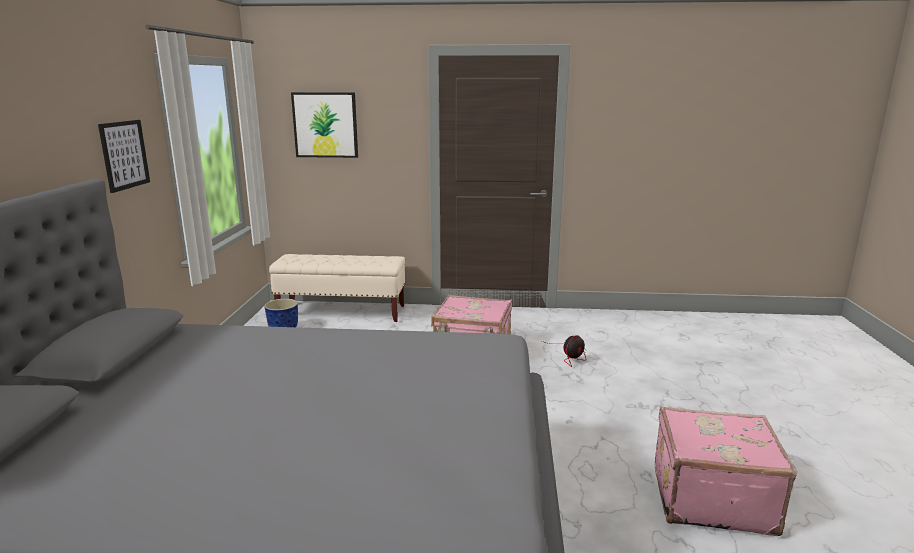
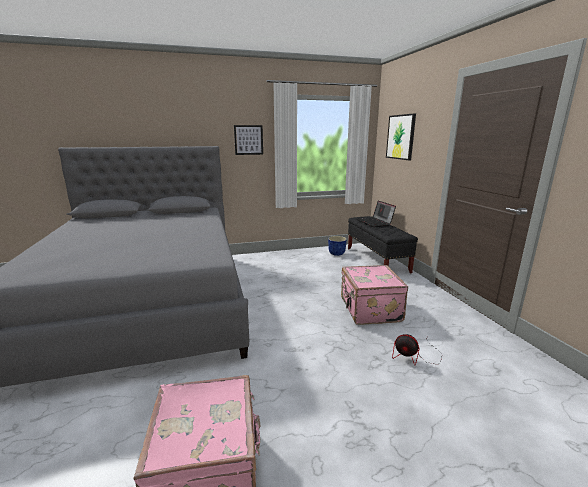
camera: 70 degrees right, 0 degrees up
(325, 258) = (375, 223): none -> laptop
(342, 312) = (377, 260): beige bench -> black bench

